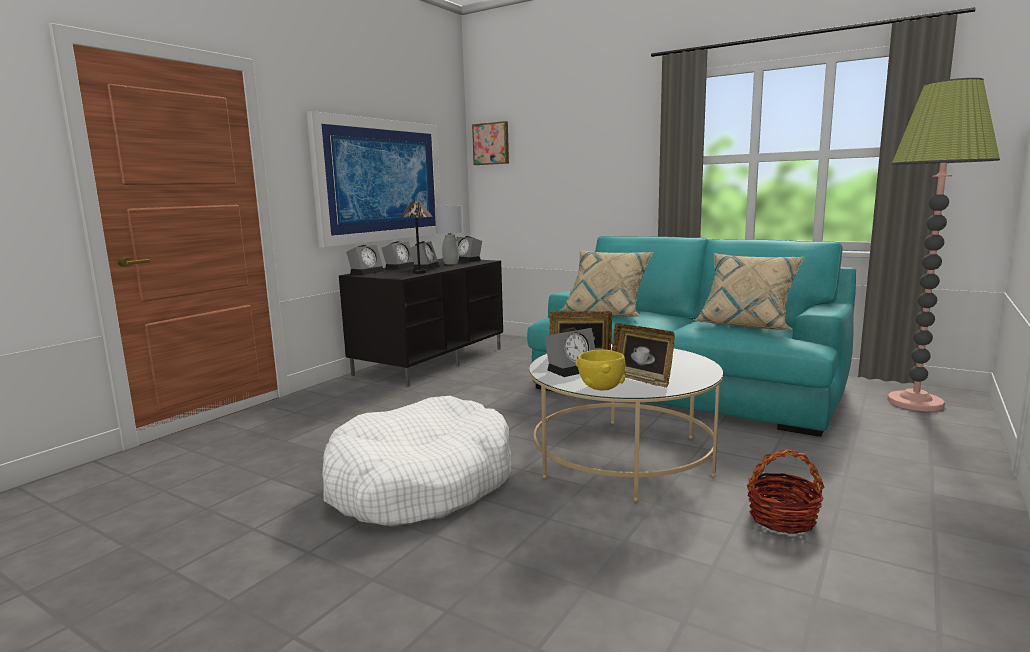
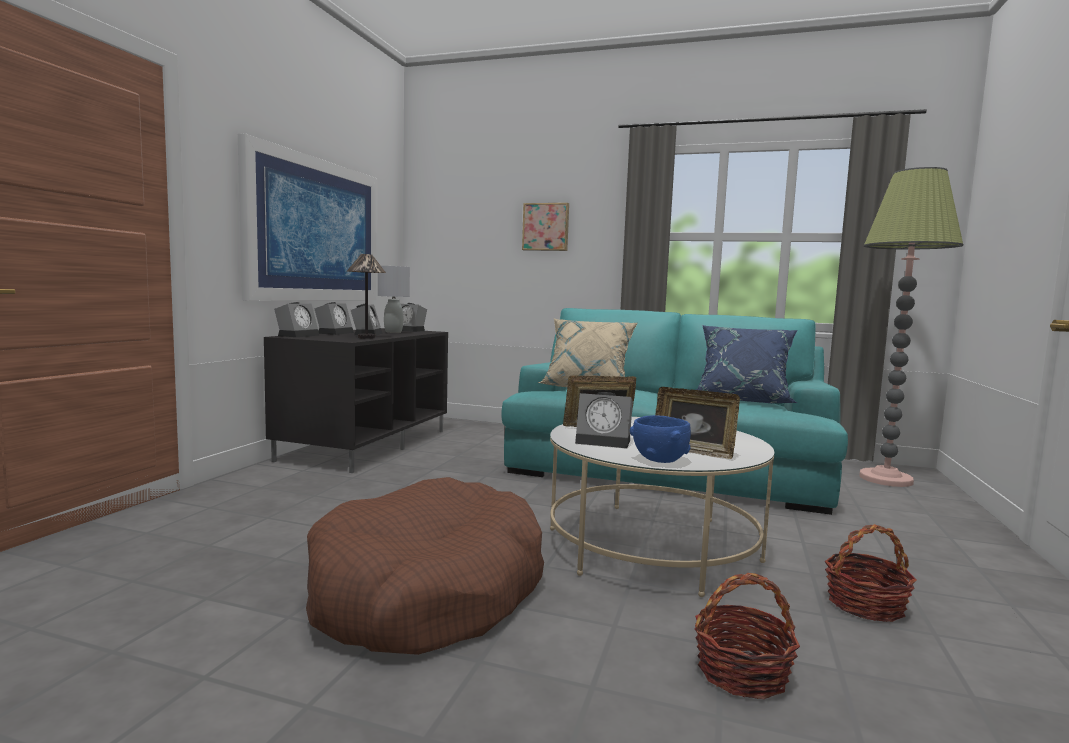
camera: 15 degrees left, 5 degrees down
(420, 483) = (427, 591): white dog bed -> brown dog bed
(491, 143) = (433, 206): picture -> picture (546, 227)
(572, 369) = (605, 441): alarm clock -> alarm clock turned 60 degrees clockwise
(601, 388) = (659, 460): yellow bowl -> blue bowl
(627, 560) = (742, 673): none -> basket
(746, 325) = (742, 399): beige pillow -> blue pillow

